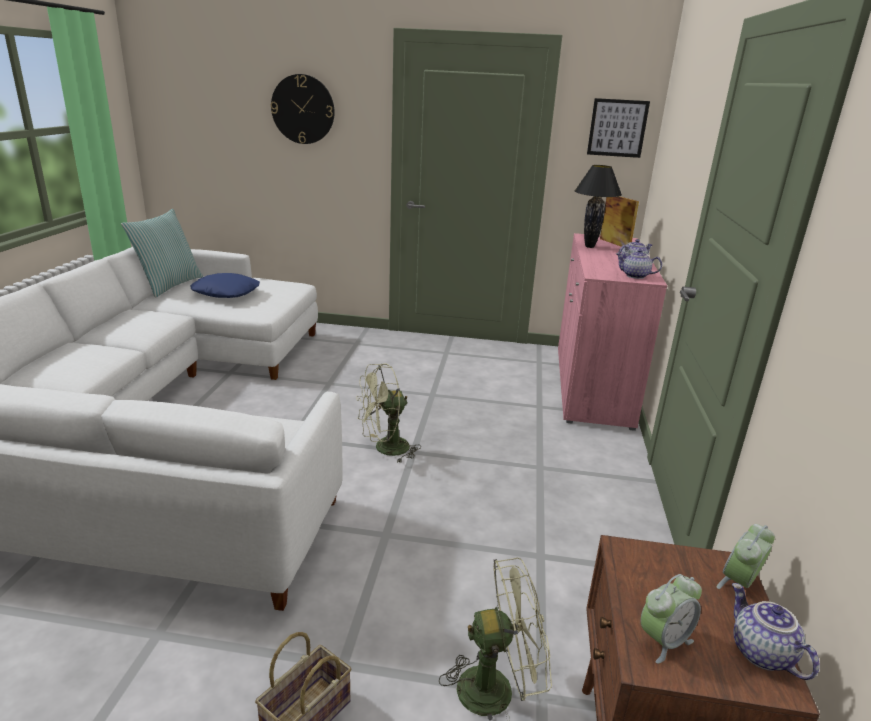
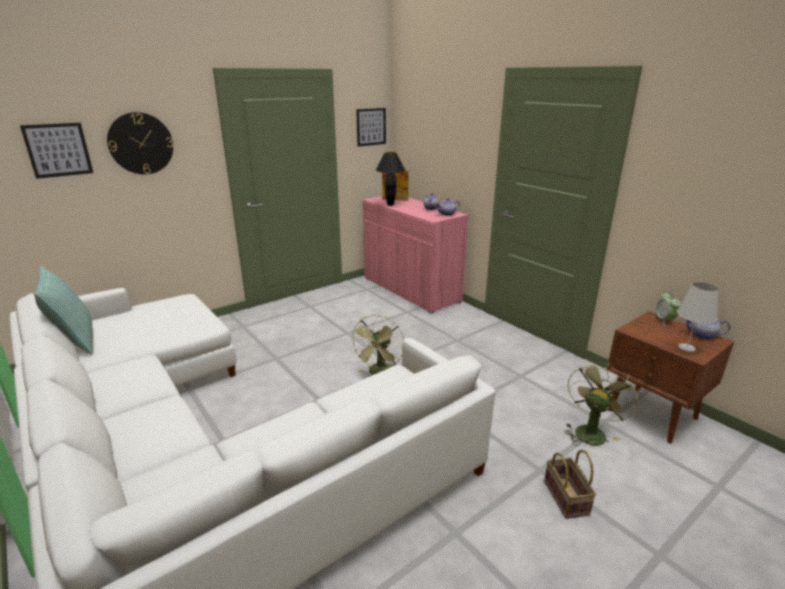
camera: 45 degrees left, 0 degrees up
(226, 292) = (149, 324): blue pillow -> none
(230, 105) = (58, 150): none -> picture
(663, 641) = (687, 348): alarm clock -> white table lamp

